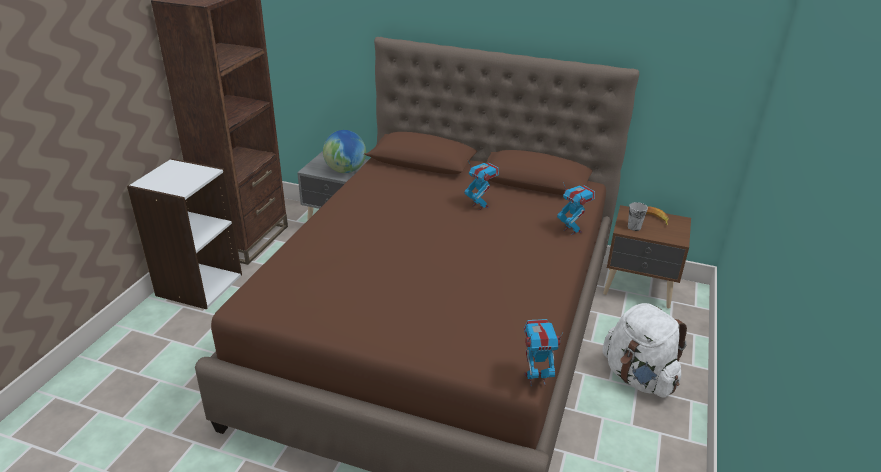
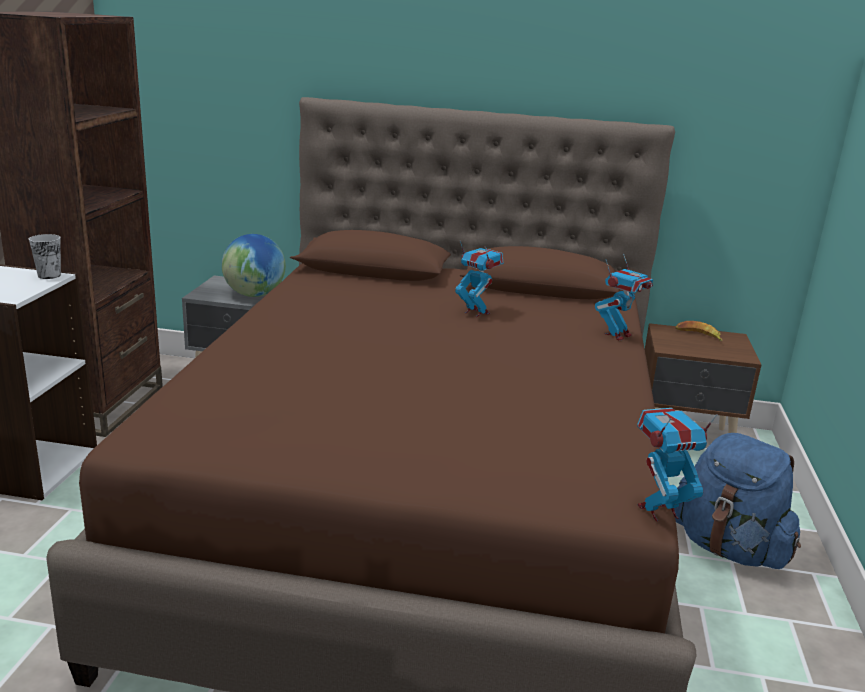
camera: 10 degrees left, 10 degrees down
(572, 230) = (617, 335): toy robot -> toy robot turned 90 degrees clockwise
(634, 227) = (679, 345): cup -> cup (49, 275)
(638, 377) = (728, 548): white backpack -> blue backpack

